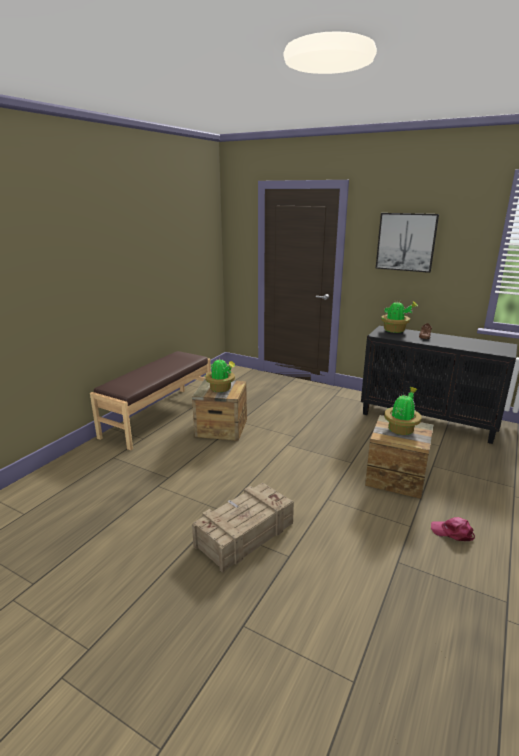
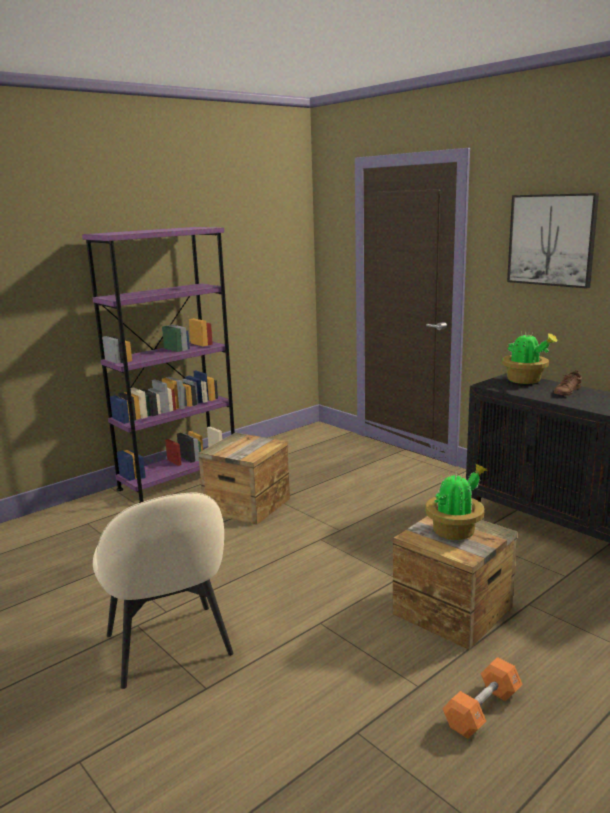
camera: 20 degrees right, 5 degrees down
(159, 416) = (179, 480): brown bench -> purple bookcase
(221, 389) = (243, 448): potted plant -> none
(243, 534) = (169, 647): crate -> beige chair
(452, 532) = (482, 710): pink cap -> orange dumbbell

